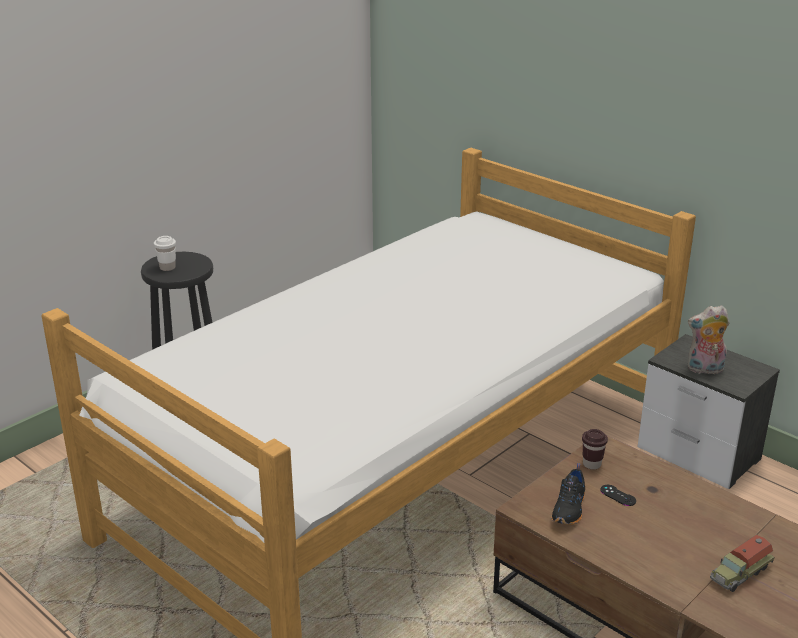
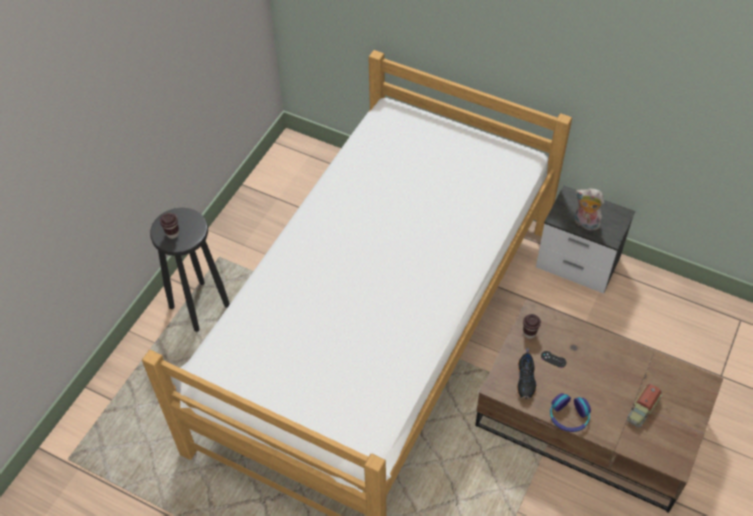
camera: 15 degrees left, 25 degrees up
(167, 268) = (172, 234): white cup -> brown cup
(620, 559) = (568, 416): none -> headphones
(704, 369) = (585, 223): plush toy -> plush toy turned 45 degrees clockwise

